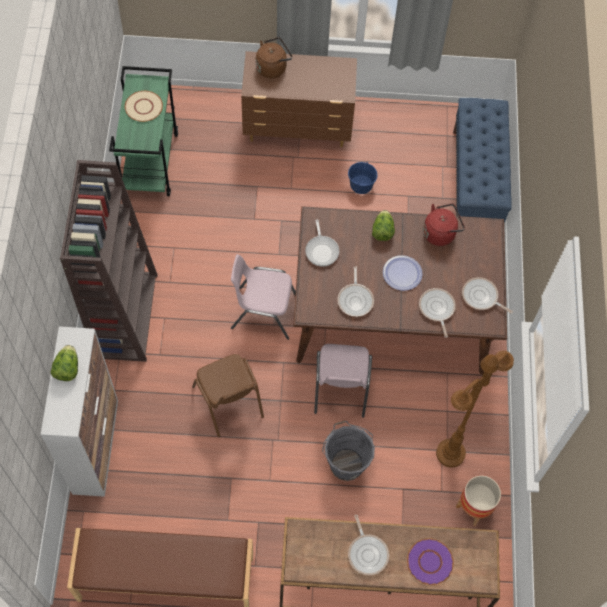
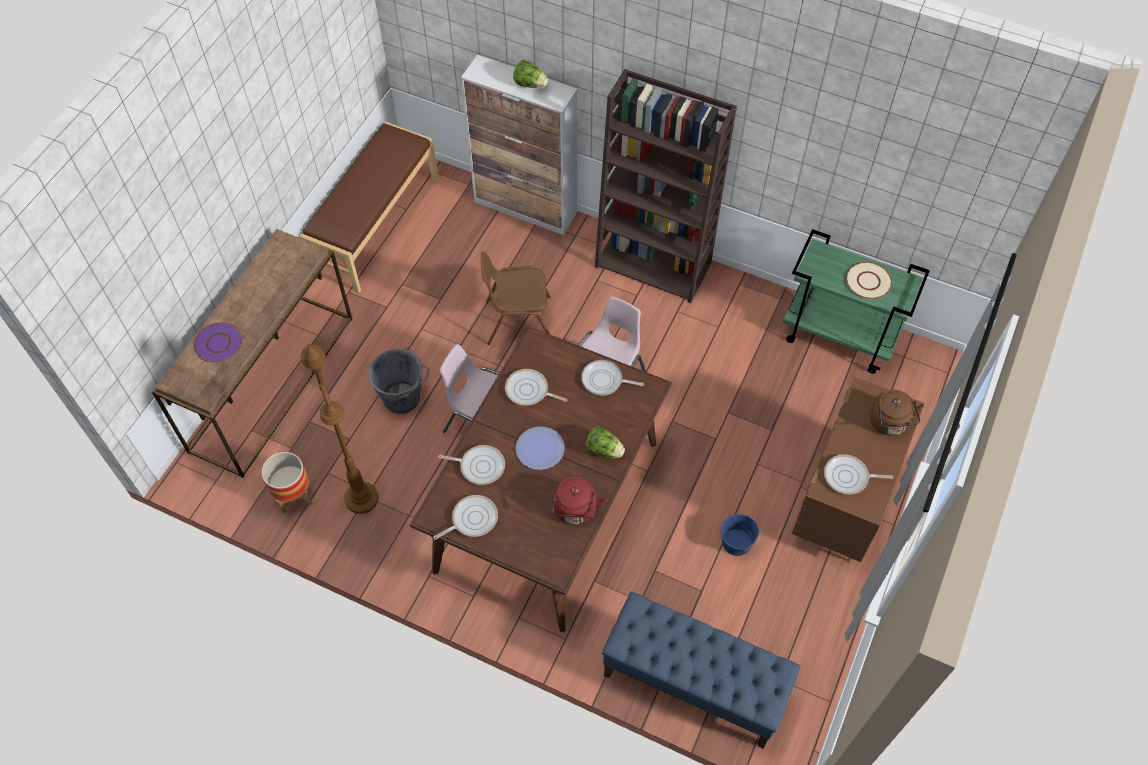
camera: 115 degrees right, 5 degrees down
(367, 552) = (259, 297): frying pan -> frying pan (848, 477)

